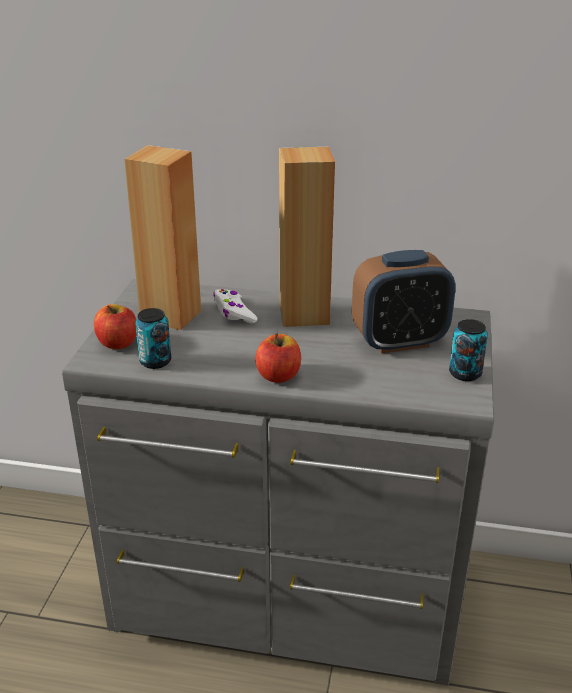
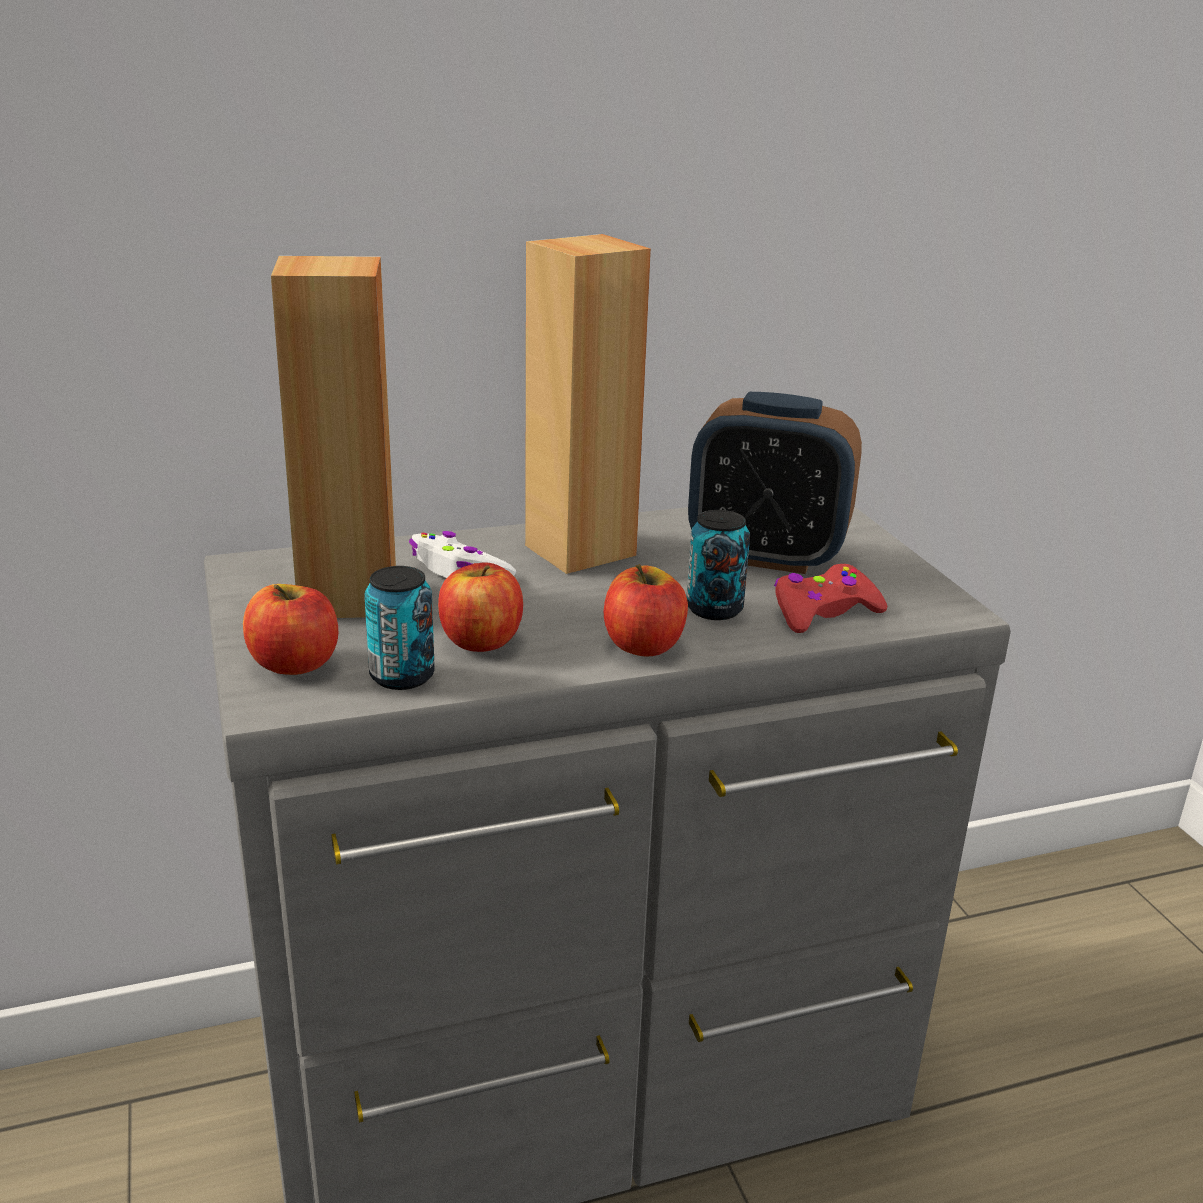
camera: 30 degrees left, 5 degrees down
(206, 353) = (481, 641): none -> apple
(392, 382) = (823, 612): none -> red game controller
(399, 341) = (766, 556): alarm clock -> alarm clock turned 60 degrees clockwise
(465, 373) = (905, 577): can -> can (714, 609)

